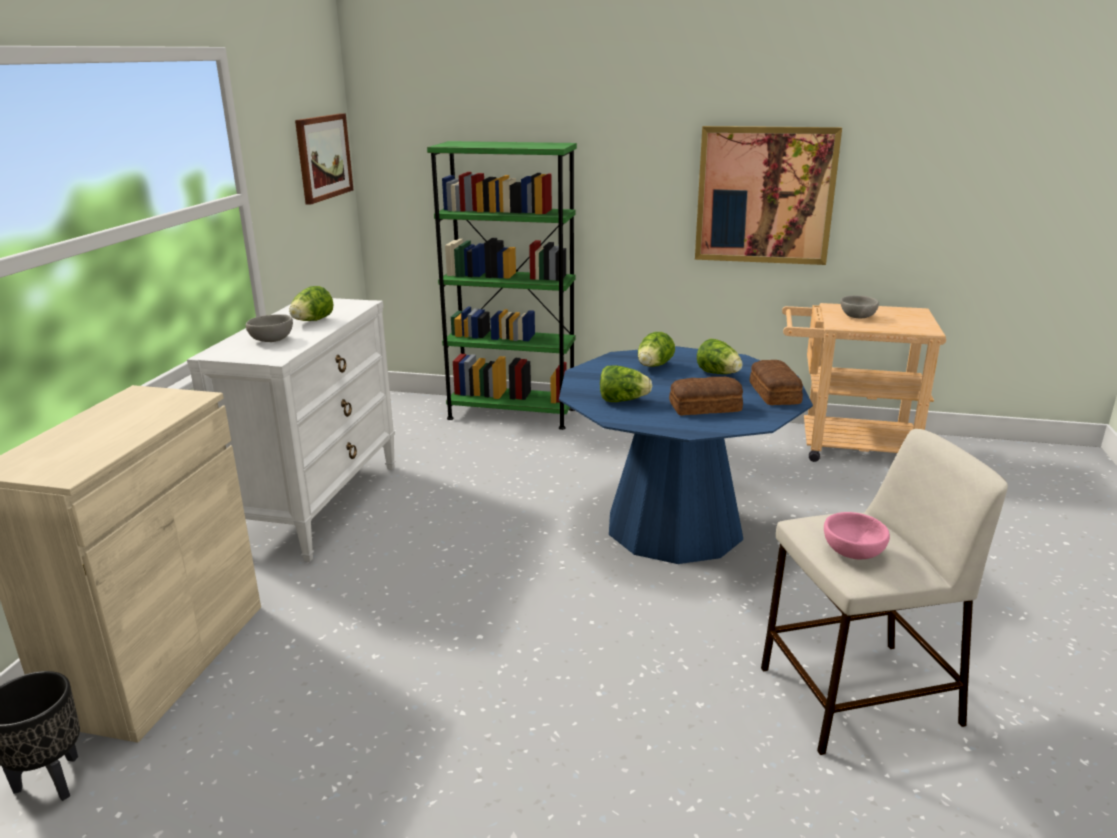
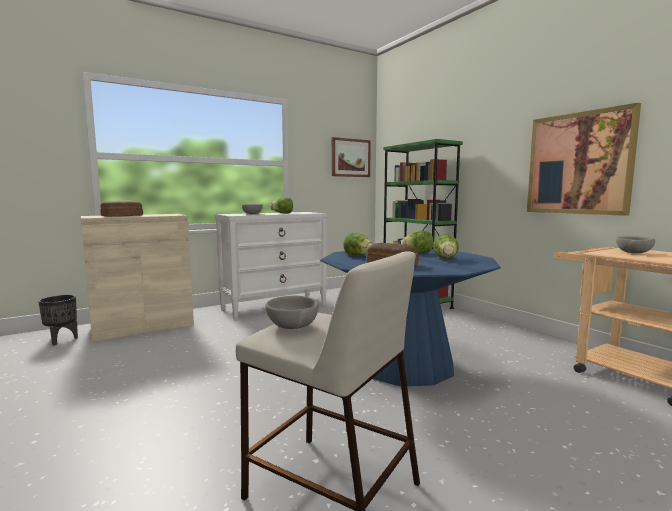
camera: 45 degrees right, 15 degrees down
(773, 394) = (454, 268): bread -> bread (121, 216)
(852, 551) = (293, 326): pink bowl -> grey bowl

